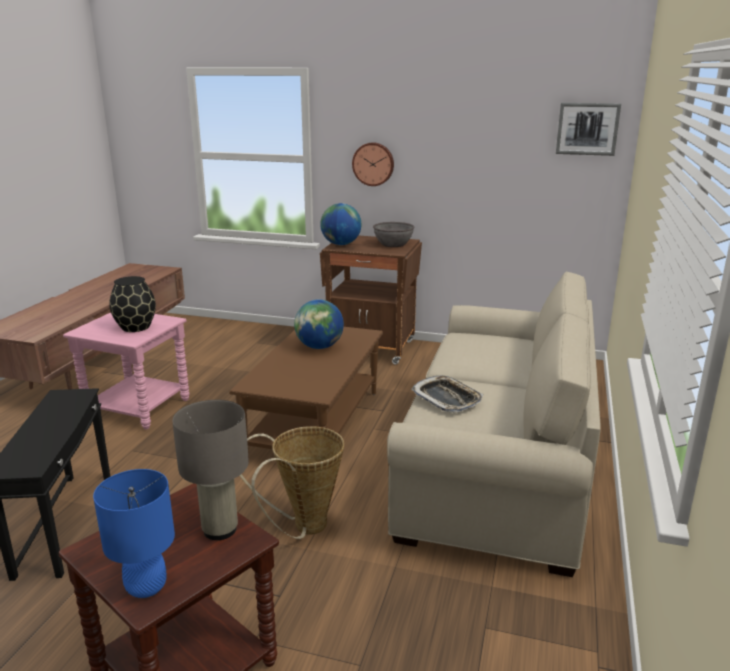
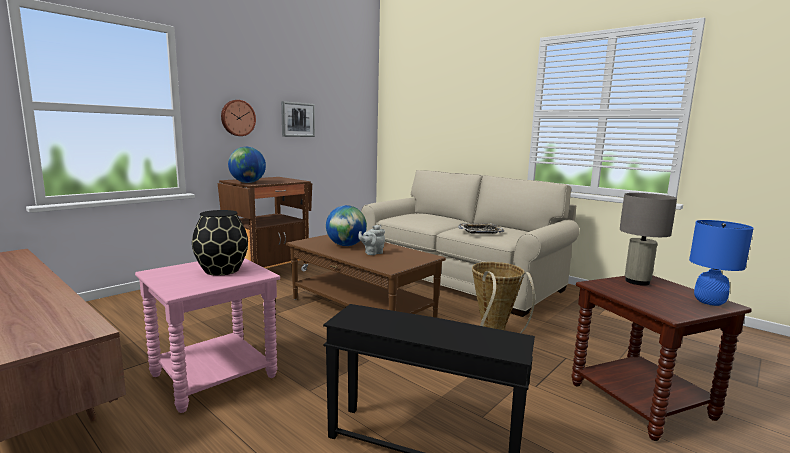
camera: 65 degrees left, 10 degrees down
(302, 365) = (372, 253): none -> grey teapot
(393, 244) = (278, 179): grey bowl -> none
(587, 129) = (359, 97): picture -> picture (297, 119)

